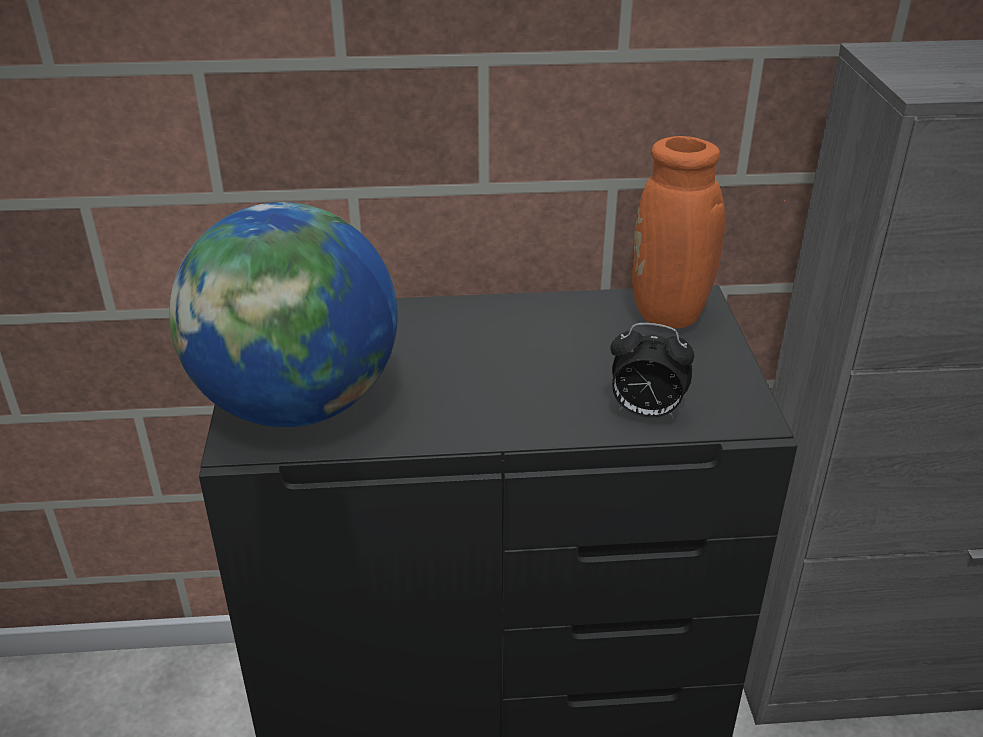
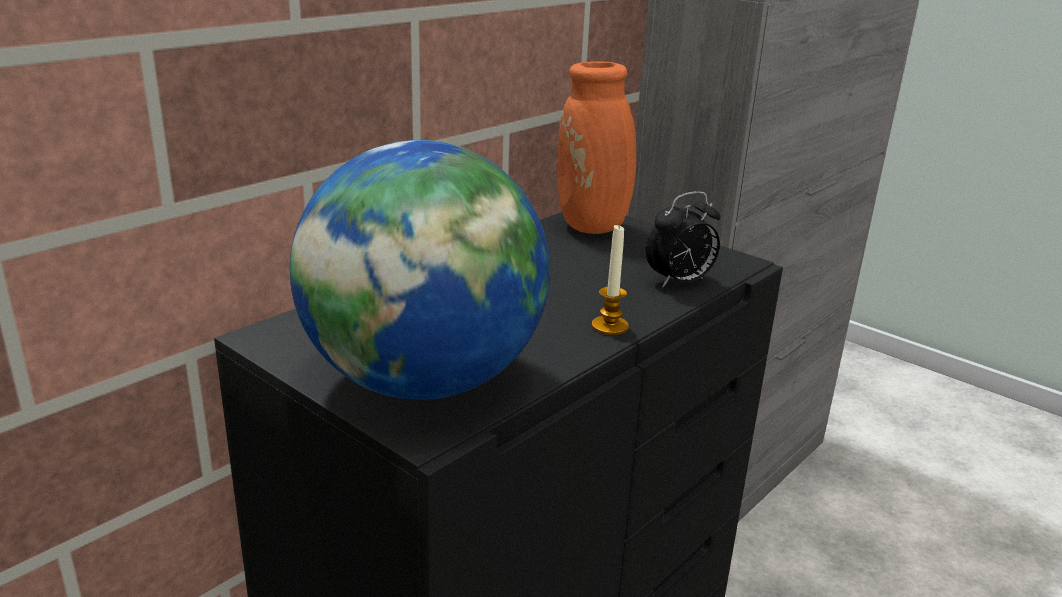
camera: 45 degrees left, 10 degrees down
(503, 426) = (610, 326): none -> candle

